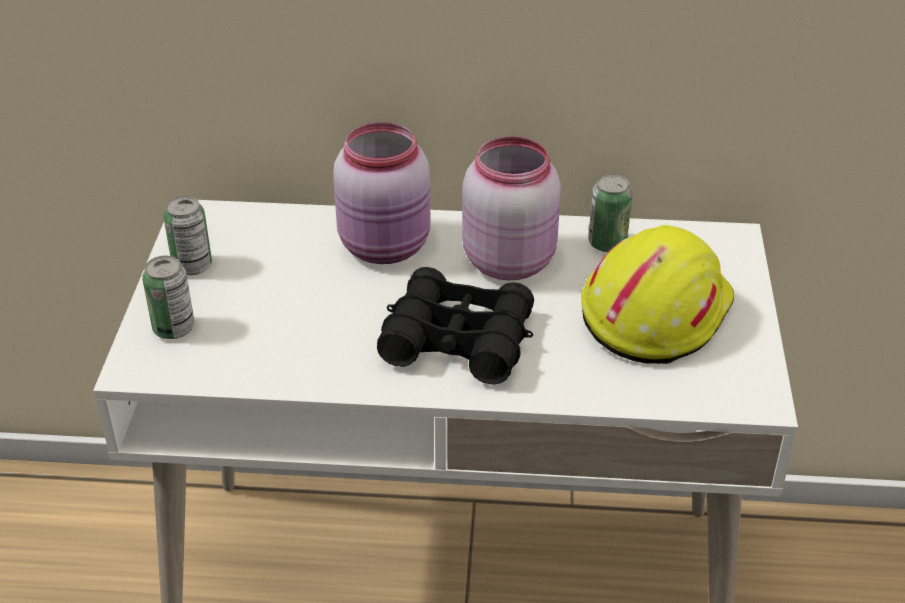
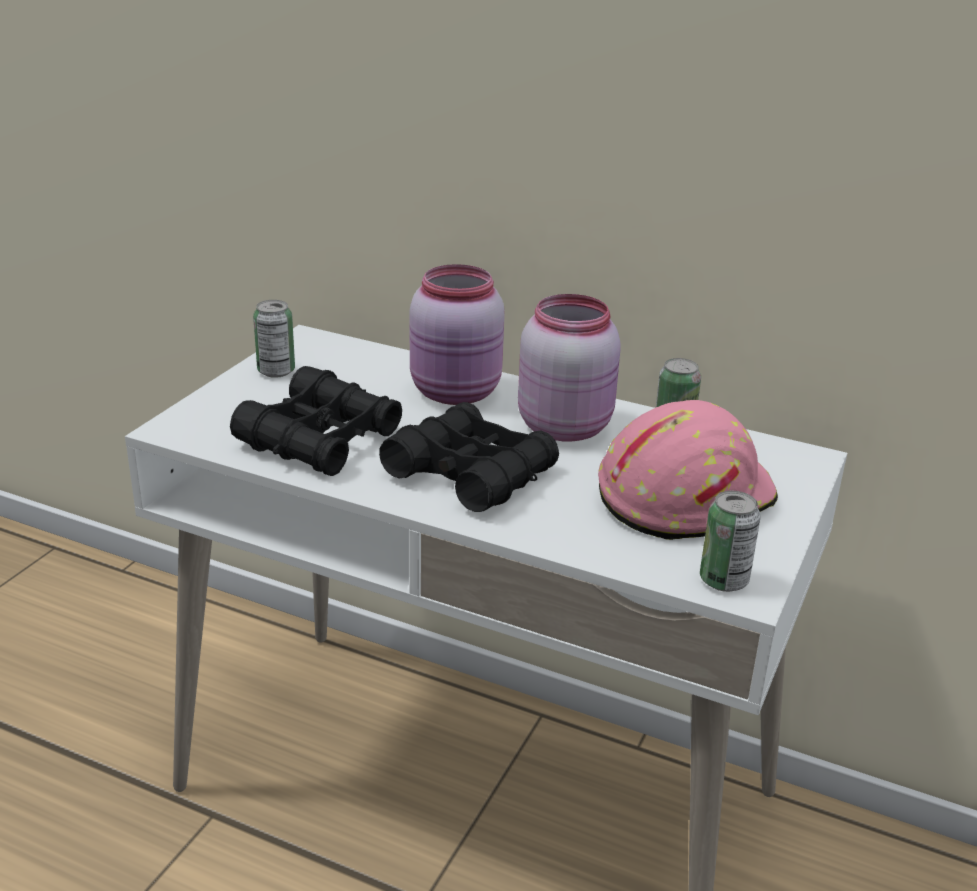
camera: 20 degrees right, 10 degrees down
(174, 328) = (225, 409): can -> can (723, 580)
(292, 339) = (320, 439): none -> black binoculars
(653, 311) = (682, 496): yellow hard hat -> pink hard hat

